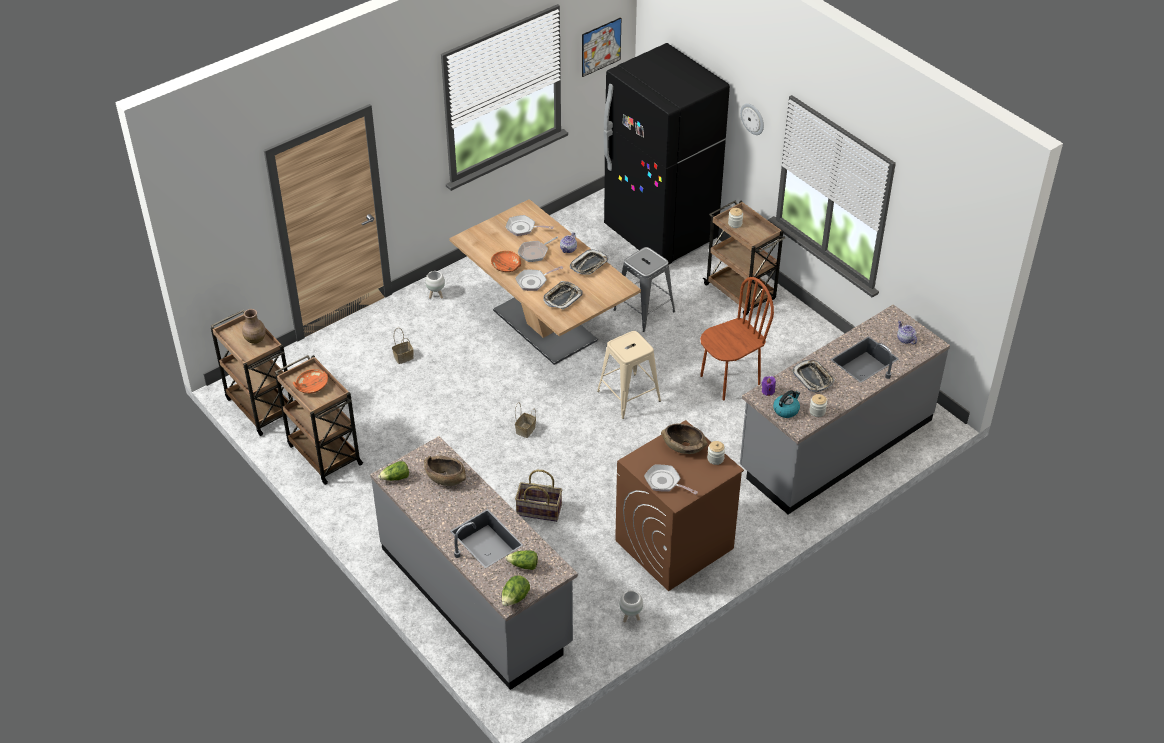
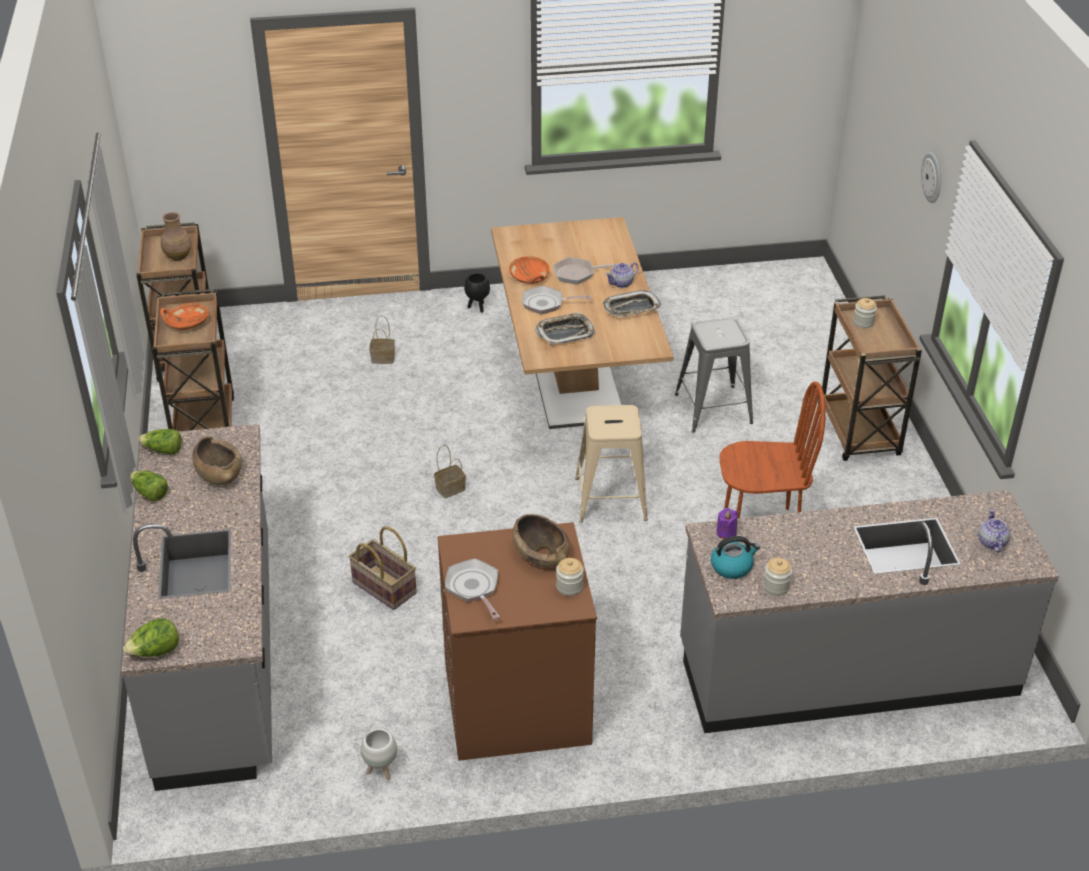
camera: 30 degrees right, 5 degrees down
(436, 295) = (478, 307): white planter -> black planter
(523, 228) = (587, 244): frying pan -> none
(523, 565) = (206, 616): lettuce -> lettuce (150, 493)
(601, 47) = (791, 48): picture -> none
(660, 234) = (806, 331): black fridge -> none
(813, 378) = (806, 541): tray -> none

